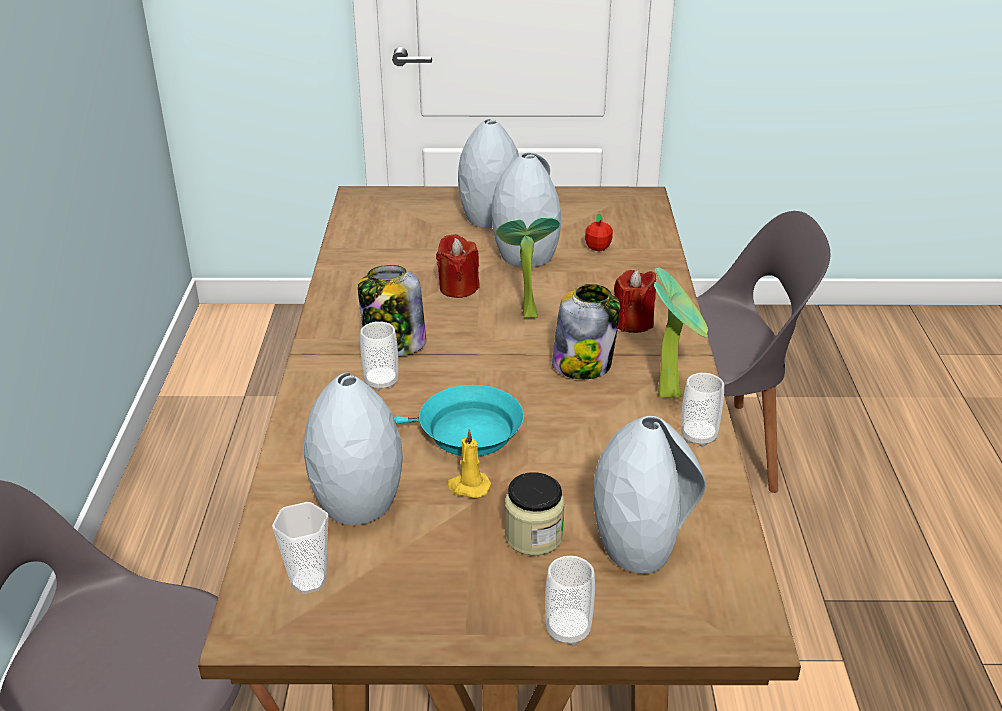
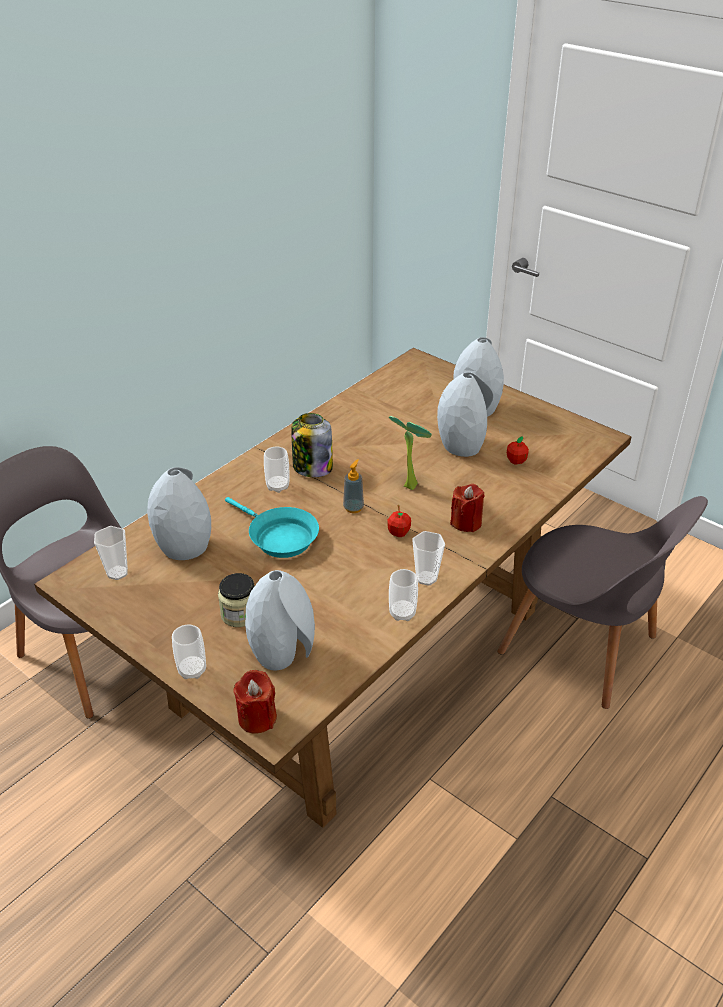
camera: 40 degrees right, 5 degrees up
(458, 288) = (393, 448): red candle -> red candle (257, 718)
(468, 486) = (244, 569): yellow candle -> none
(500, 363) = (353, 508): none -> soap dispenser
(583, 364) = (398, 533): jar -> apple
(672, 392) = (426, 578): potted plant -> cup

